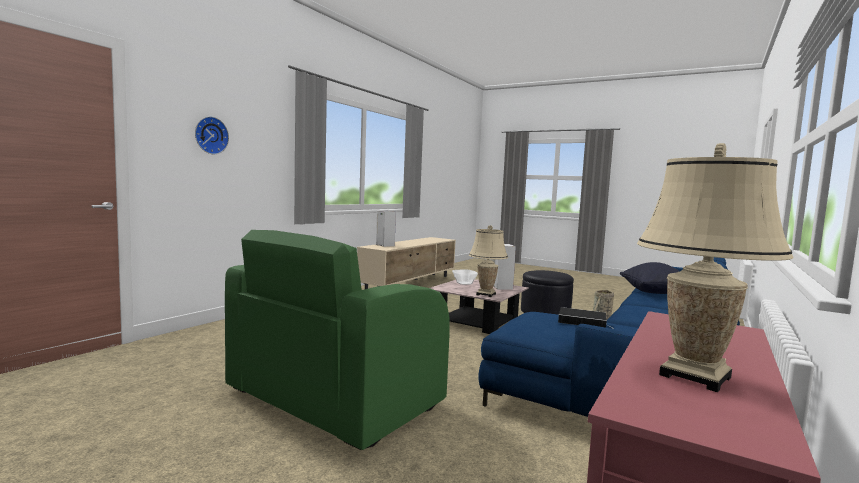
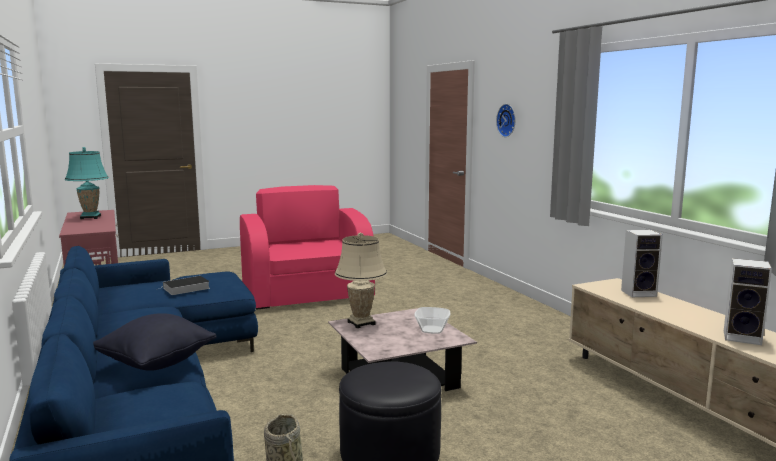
camera: 125 degrees right, 5 degrees up
(332, 398) = (308, 294): green armchair -> pink armchair
(501, 287) = (387, 343): speaker -> speaker (743, 337)
(695, 376) = (90, 217): beige table lamp -> turquoise table lamp

